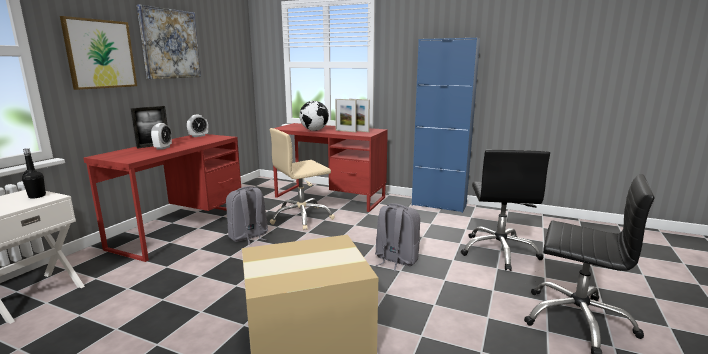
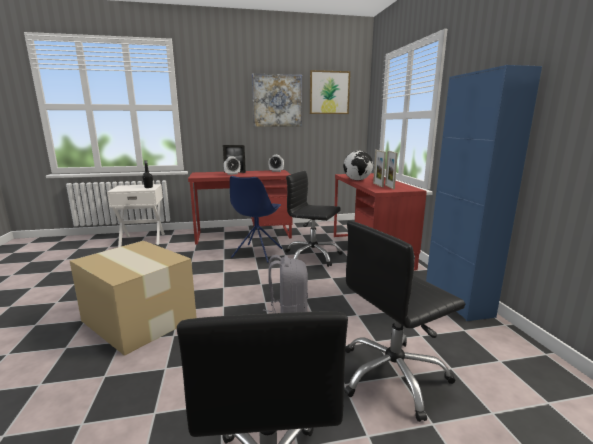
camera: 55 degrees right, 0 degrees up
(100, 54) = (220, 109): picture -> picture (329, 92)
(248, 237) = (256, 253): grey backpack -> blue chair
(301, 218) = (312, 256): beige office chair -> black office chair

